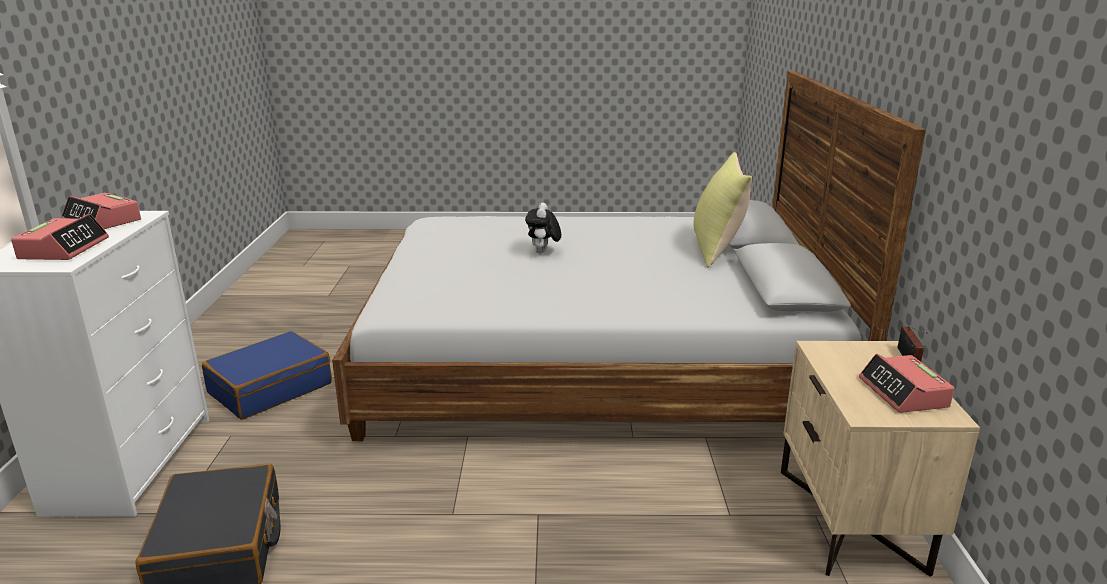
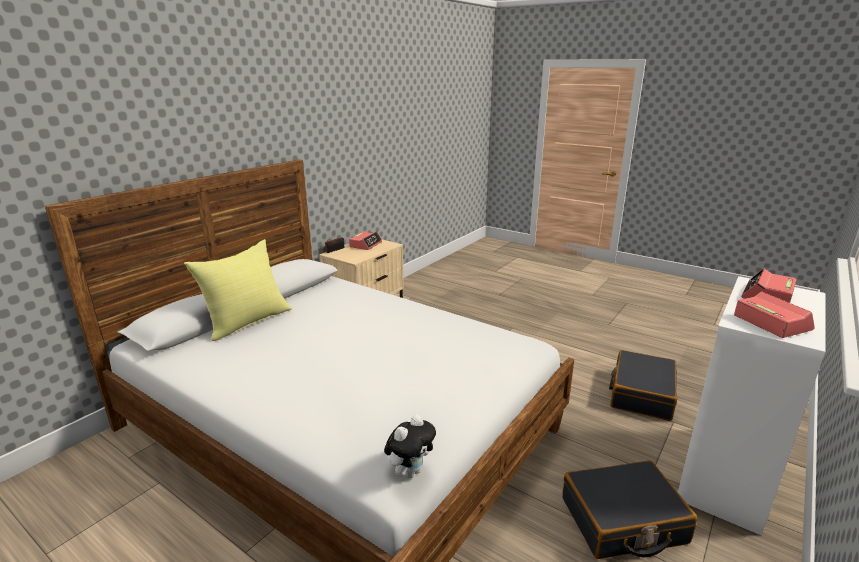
camera: 145 degrees left, 0 degrees up
(270, 388) = (623, 521): blue suitcase -> black suitcase
(543, 252) = (362, 361): plush toy -> plush toy (410, 471)

